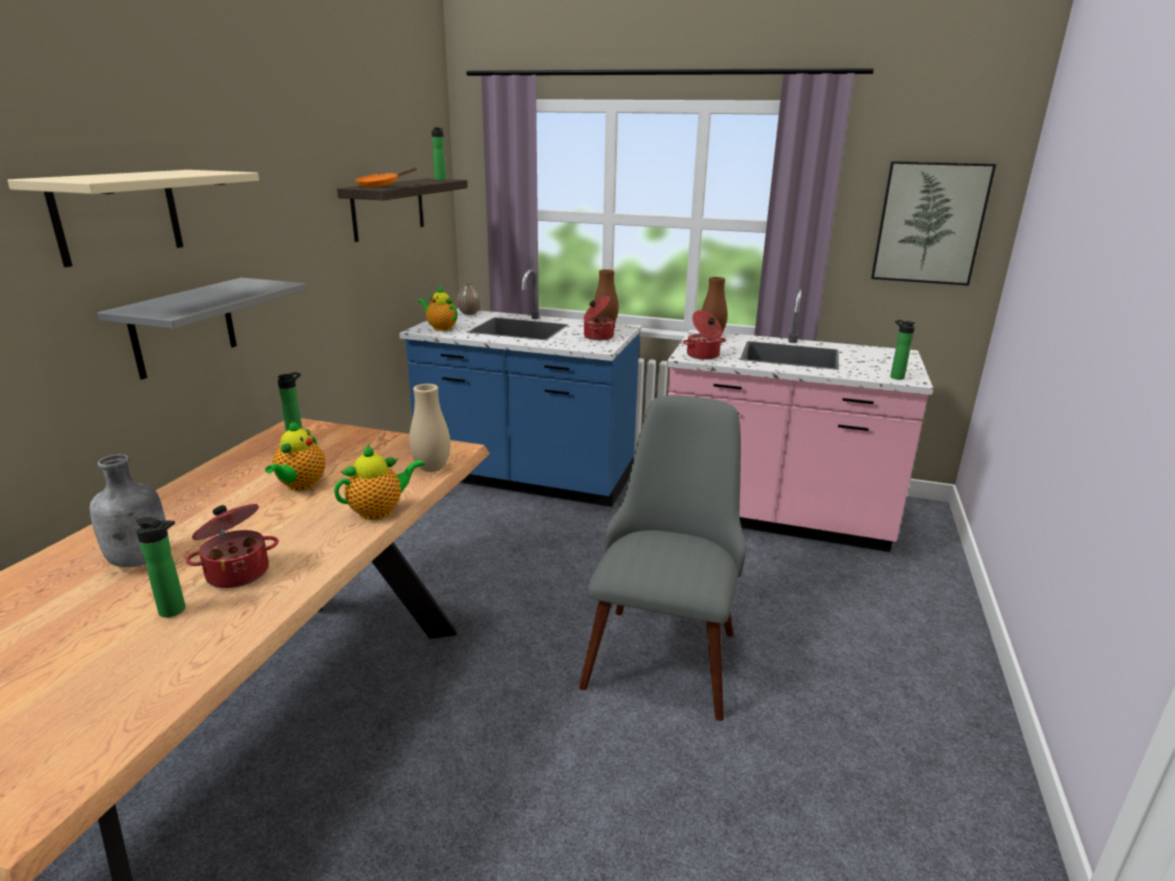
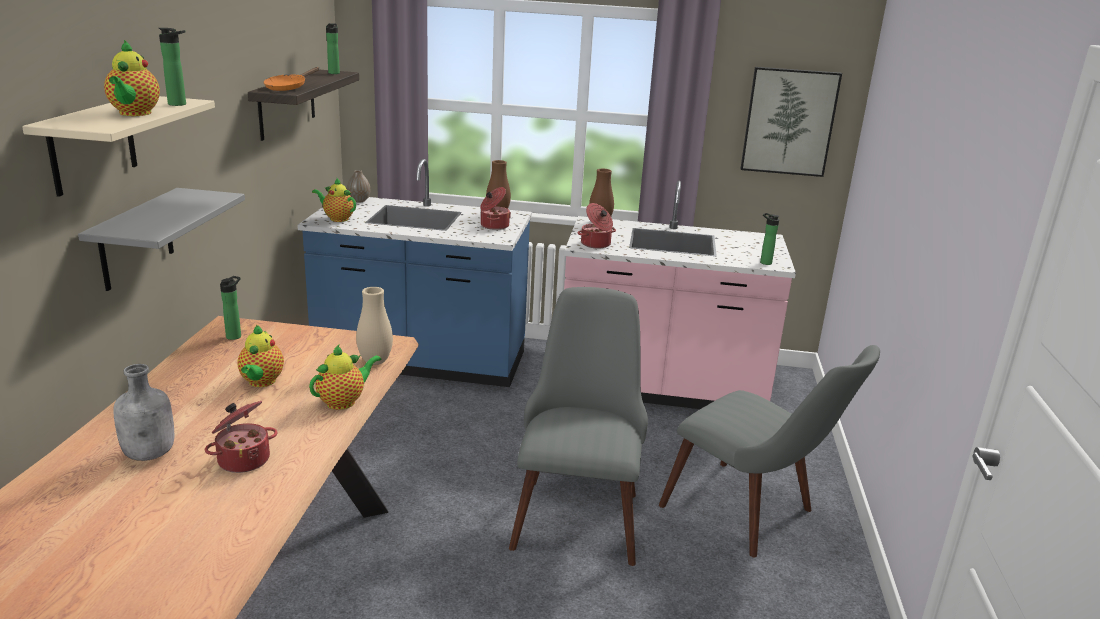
camera: 10 degrees left, 0 degrees up
(149, 175) = (134, 114): none -> teapot
(176, 611) = (206, 492): bottle -> bottle (180, 104)
(872, 669) = (753, 515): none -> grey chair

